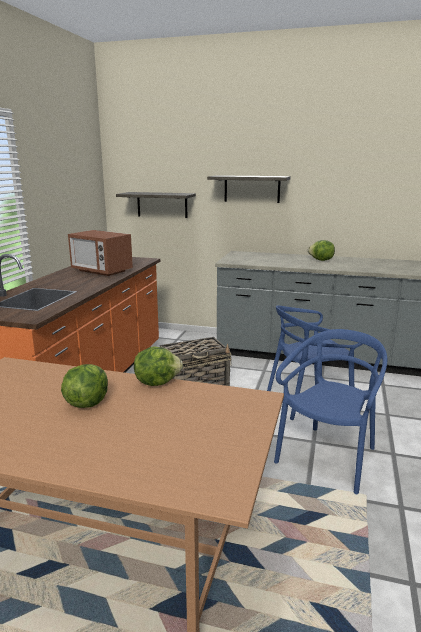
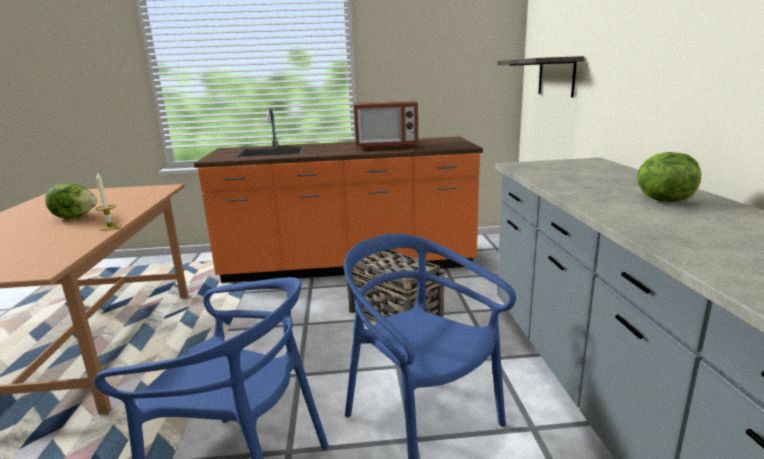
camera: 70 degrees right, 0 degrees up
(101, 271) = (386, 146): microwave -> microwave turned 105 degrees counterclockwise
(157, 382) = (110, 227): lettuce -> candle
(252, 189) = (643, 41): shelf -> none

